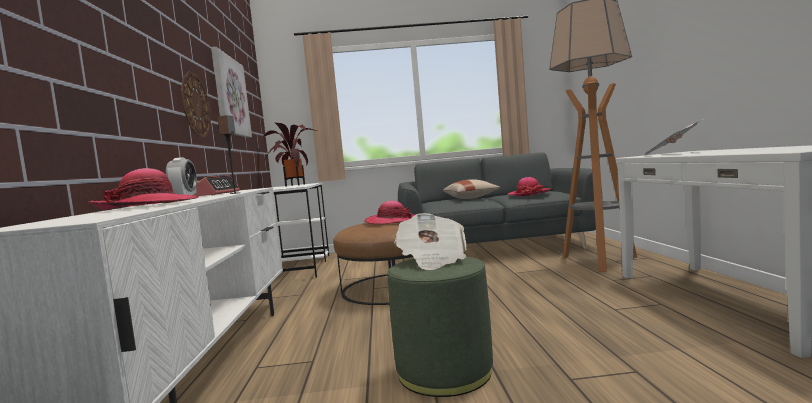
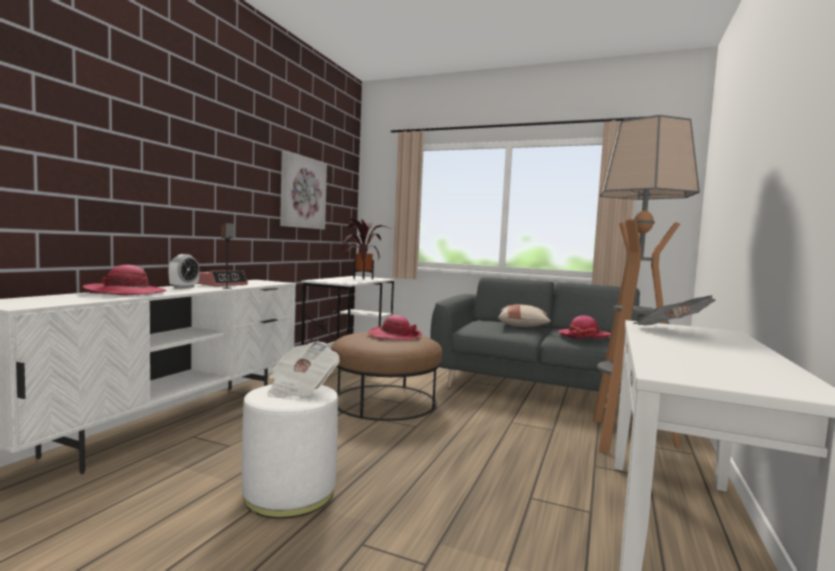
camera: 25 degrees right, 0 degrees up
(195, 105) = (245, 204): wall clock -> none
(444, 371) = (289, 493): green ottoman -> white ottoman

